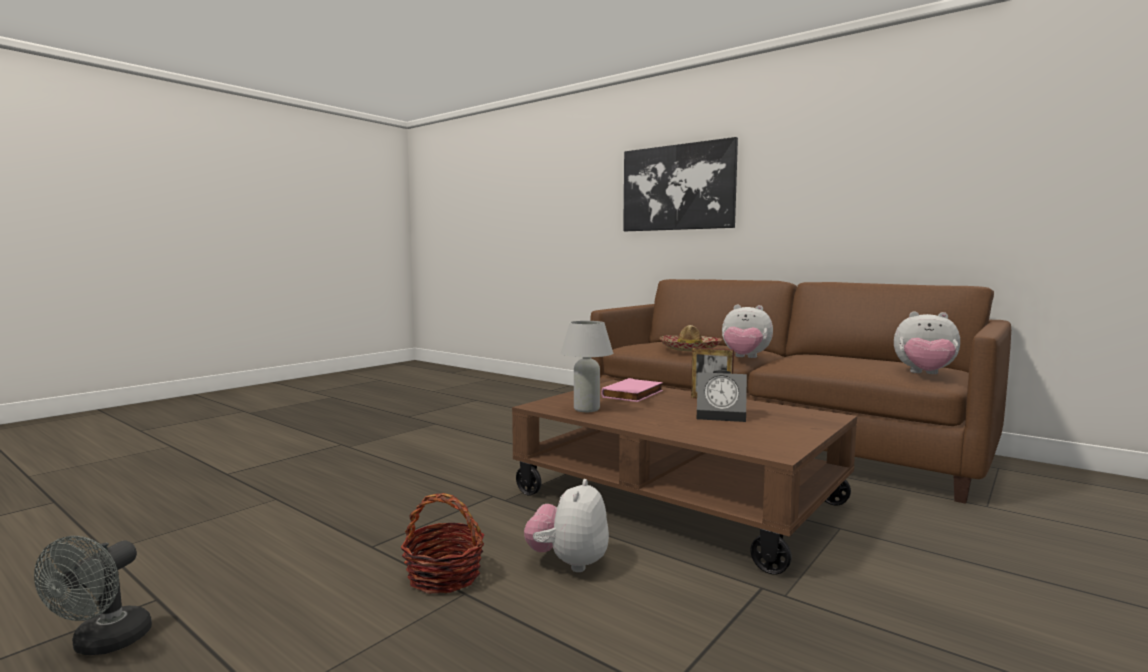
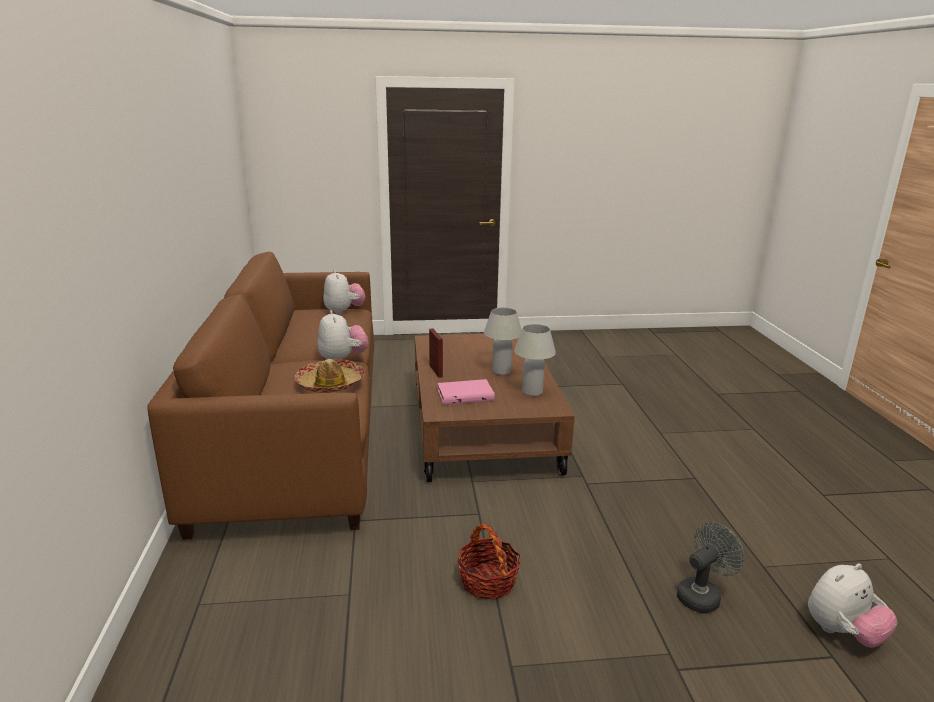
camera: 135 degrees left, 15 degrees up
(103, 644) = (836, 478): grey fan -> grey fan (702, 595)
(444, 576) = (664, 443): basket -> basket (488, 581)
(569, 563) = (598, 424): plush toy -> plush toy (842, 633)
(661, 414) = (501, 371): none -> white table lamp
(678, 187) = (108, 205): picture -> none
(722, 416) = (474, 358): alarm clock -> none

